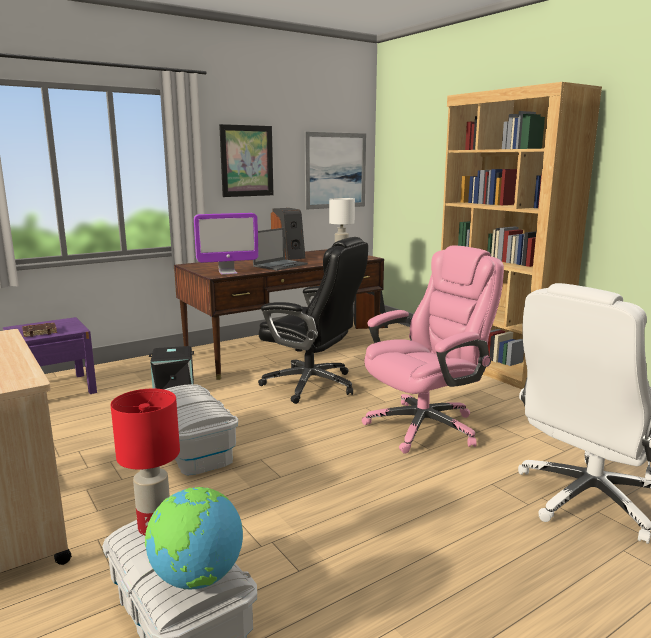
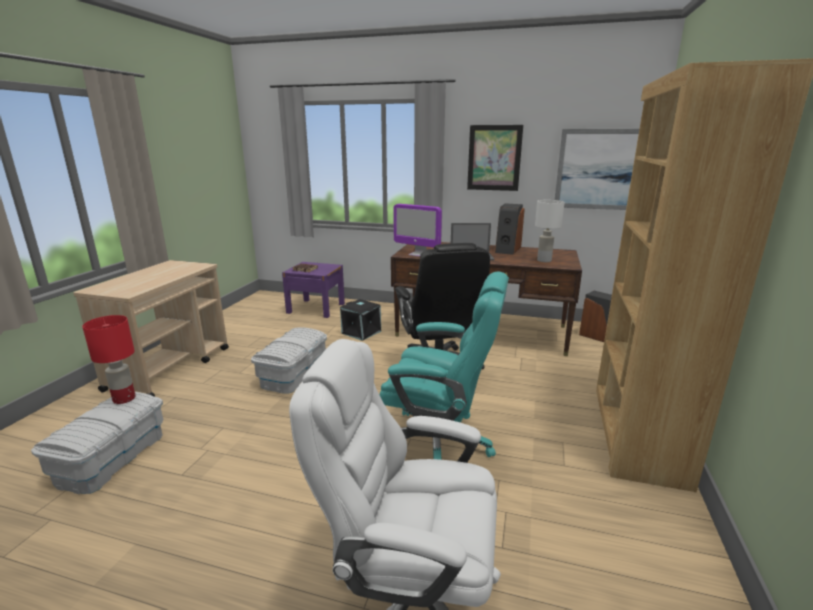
camera: 50 degrees right, 5 degrees up
(197, 578) = (74, 433): globe -> none
(425, 426) = (439, 442): pink office chair -> turquoise office chair

